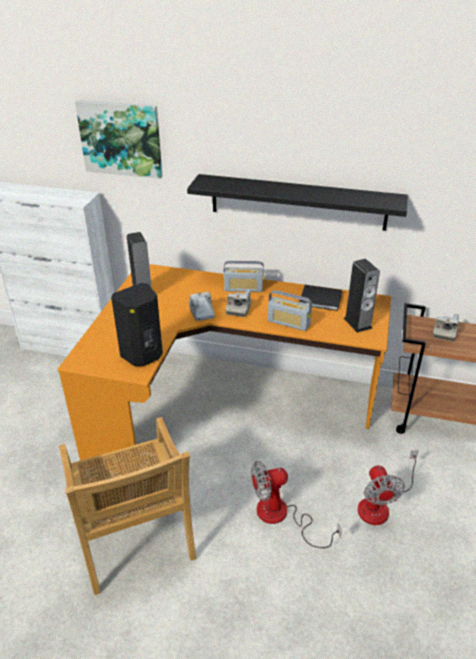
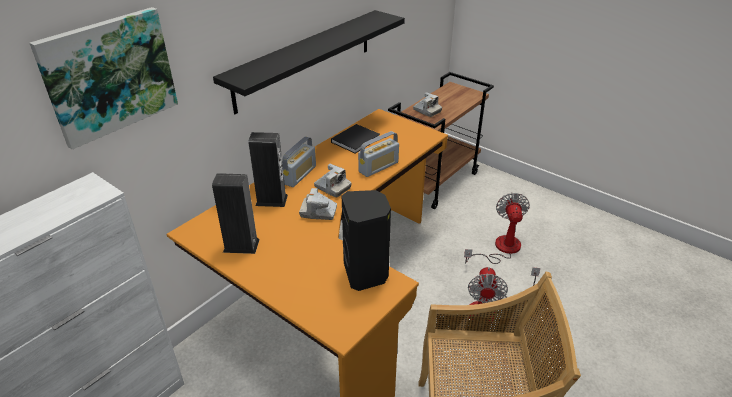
camera: 65 degrees left, 0 degrees up
(357, 323) = (405, 135): speaker -> speaker (271, 200)
(380, 504) = (500, 248): fan -> fan turned 105 degrees counterclockwise

